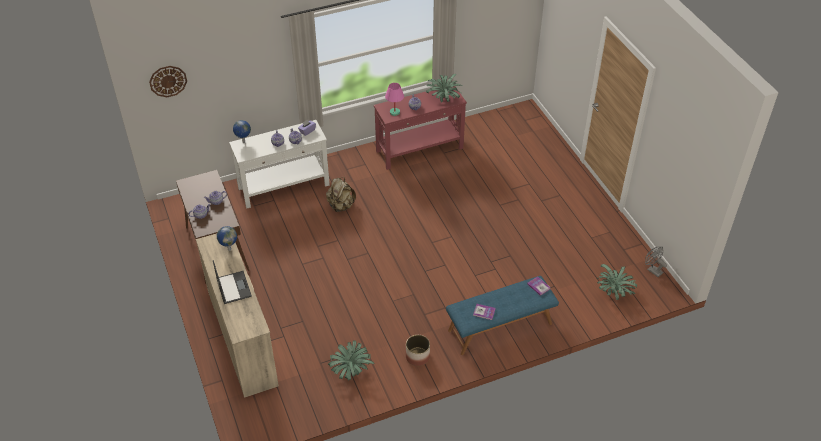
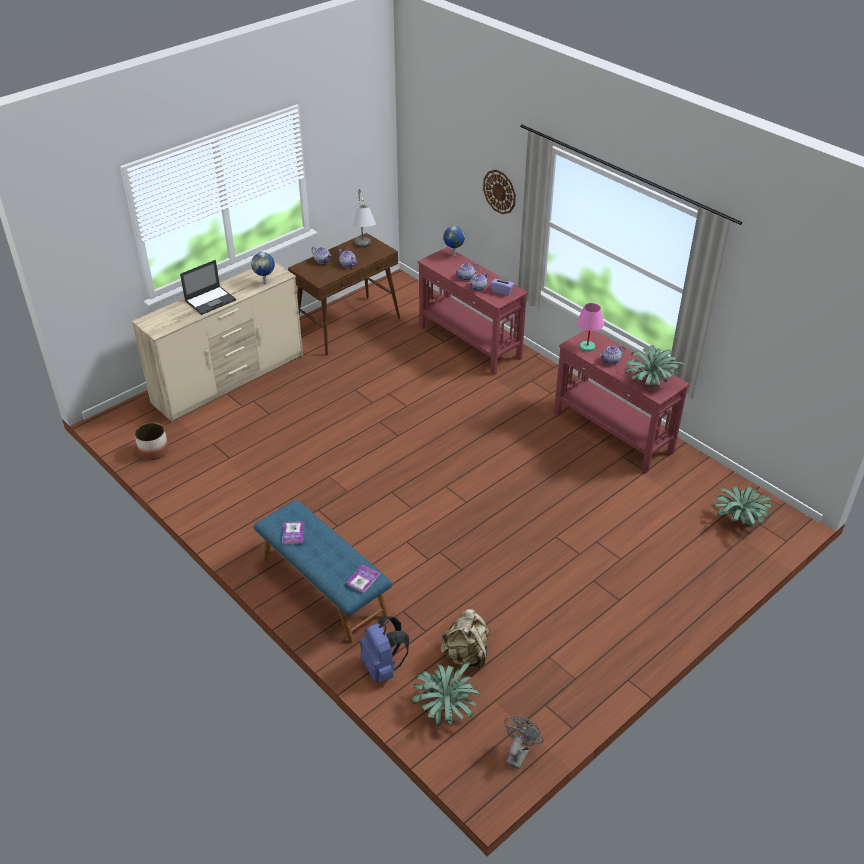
camera: 70 degrees right, 5 degrees down
(168, 81) = (424, 134): wall clock -> wall clock (499, 191)
(200, 187) = (364, 249): none -> grey table lamp
(284, 187) = (469, 343): white console table -> red console table
(341, 206) = (464, 393): beige backpack -> beige backpack (466, 655)
(351, 370) = (210, 469): potted plant -> potted plant (738, 520)
(417, 357) = (247, 520): planter -> planter (153, 451)
(576, 313) = (383, 667): none -> blue backpack

